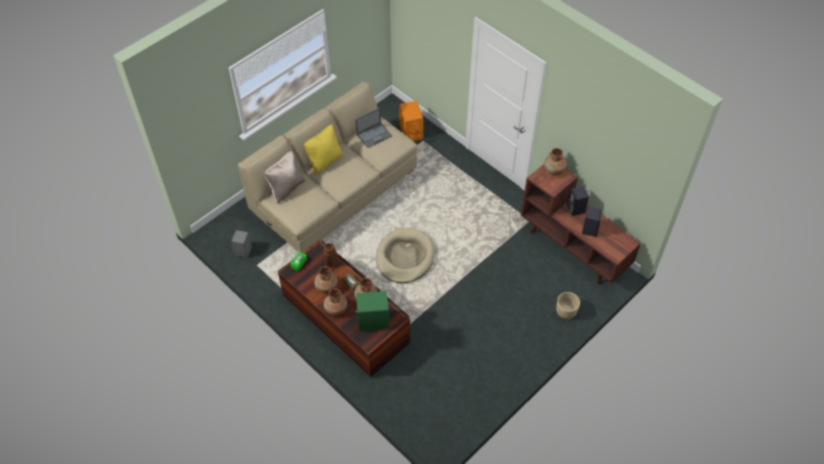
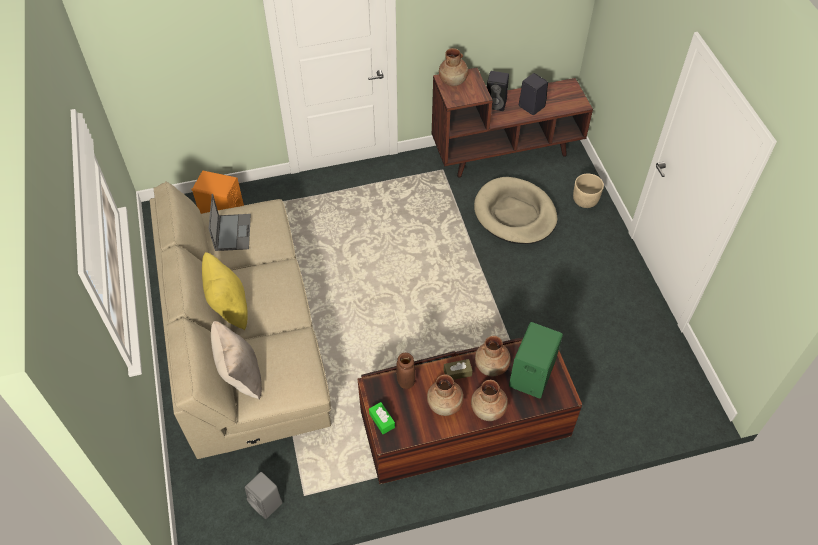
camera: 60 degrees left, 0 degrees up
(405, 257) = (412, 312): beige dog bed -> beige dog bed (515, 214)

